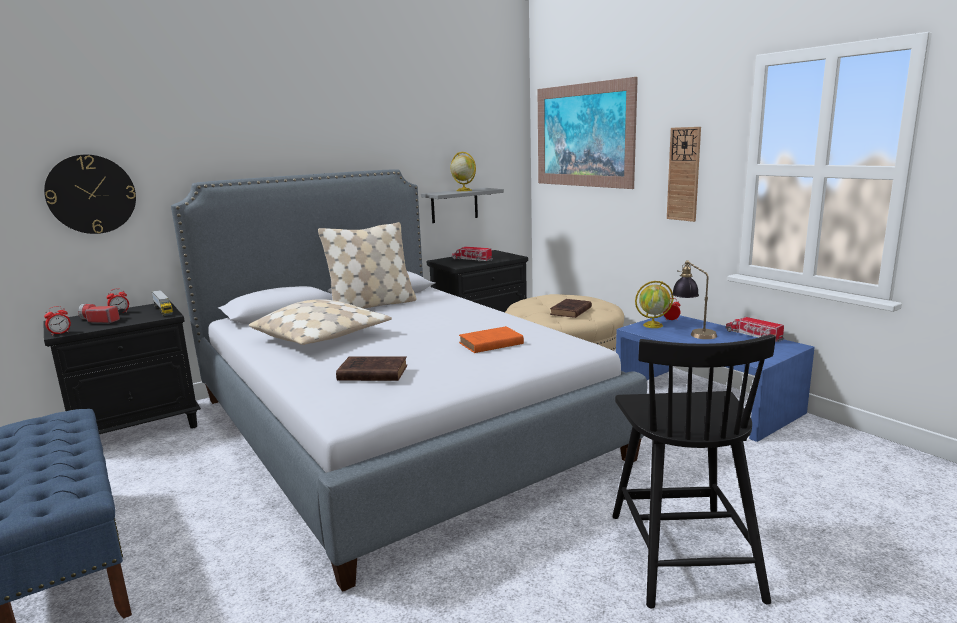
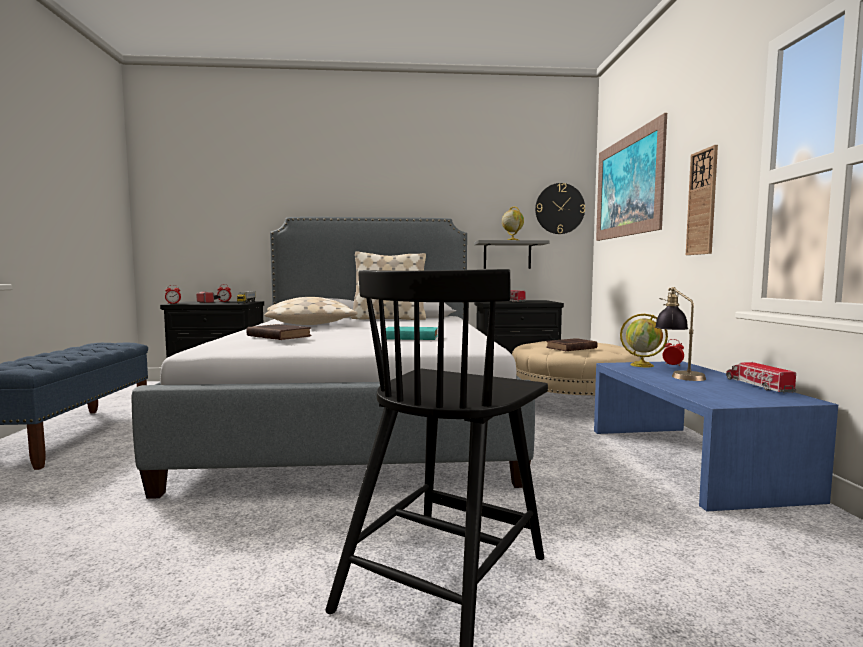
camera: 30 degrees right, 10 degrees down
(91, 194) = (225, 221): wall clock -> wall clock (559, 208)
(489, 344) = (408, 337): orange book -> turquoise book

